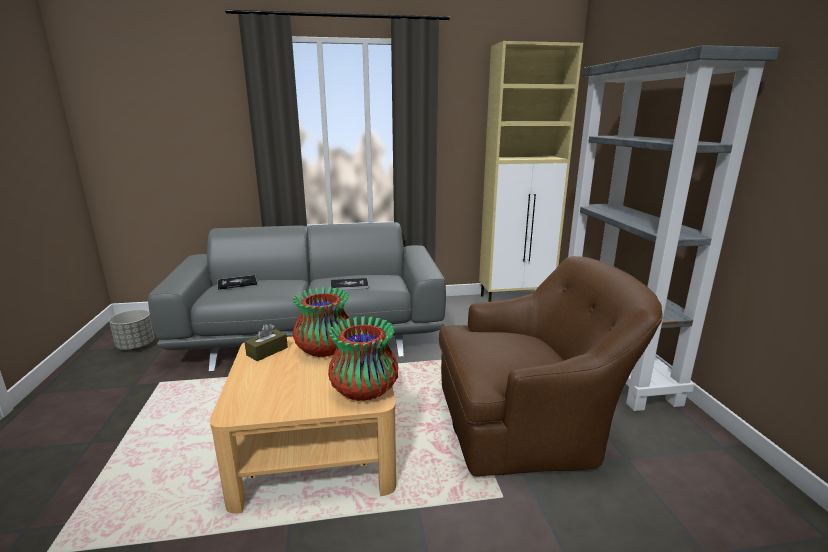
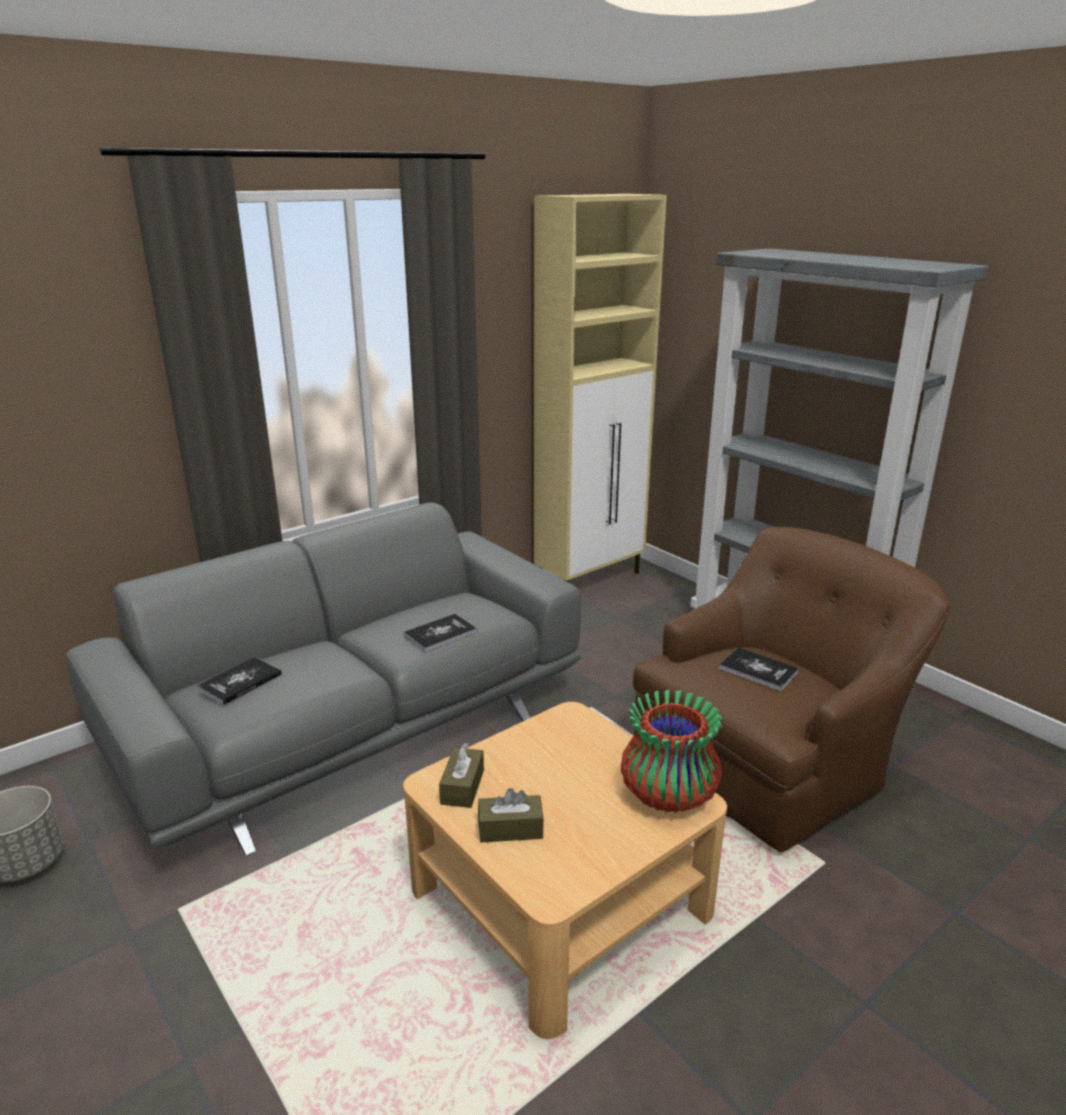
camera: 30 degrees left, 5 degrees up
(260, 376) = (510, 829): none -> brown tissue box
(325, 350) = (541, 755): vase -> none
(511, 345) = (758, 670): none -> book

